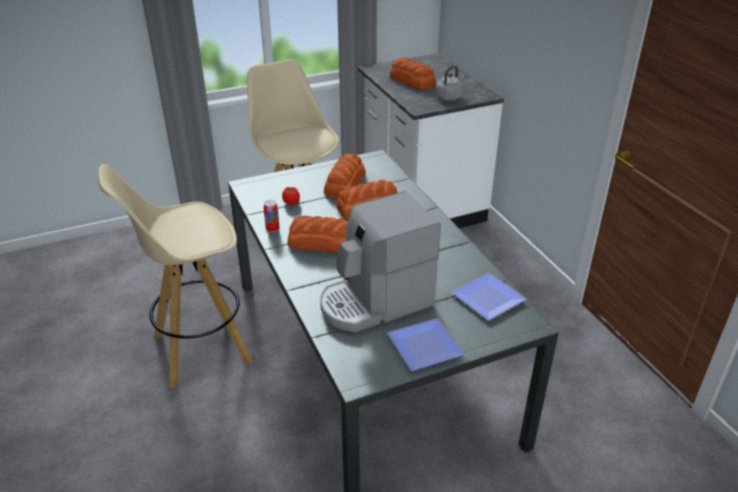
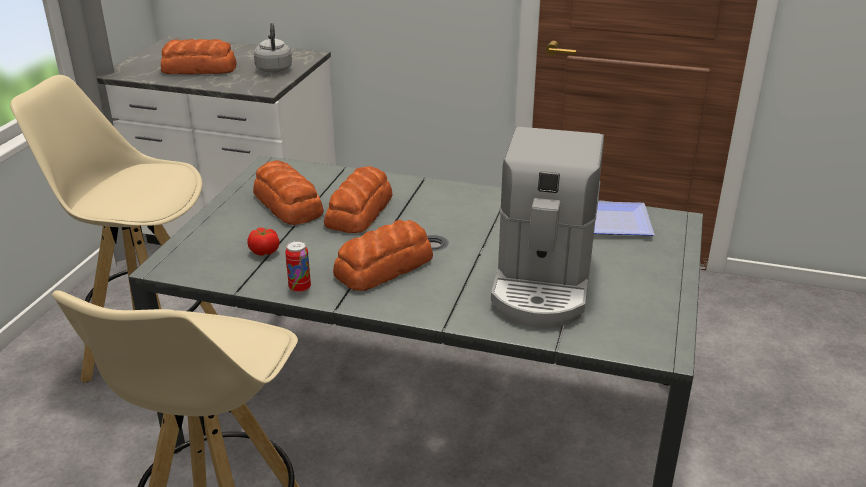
camera: 50 degrees left, 5 degrees down
(425, 344) = (649, 286): plate -> none

